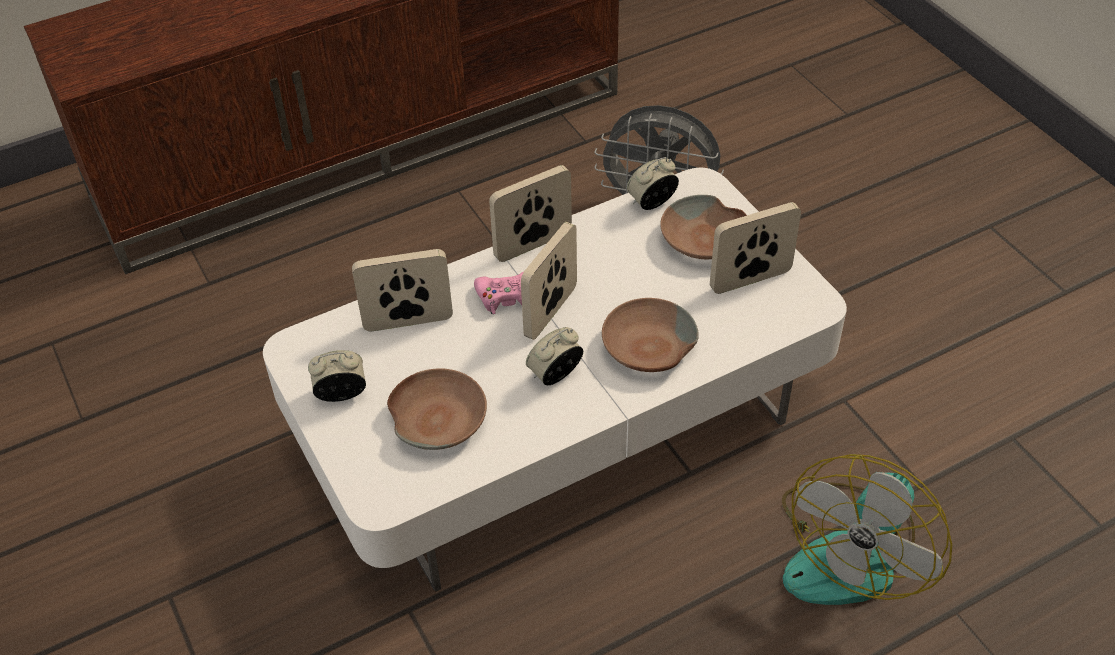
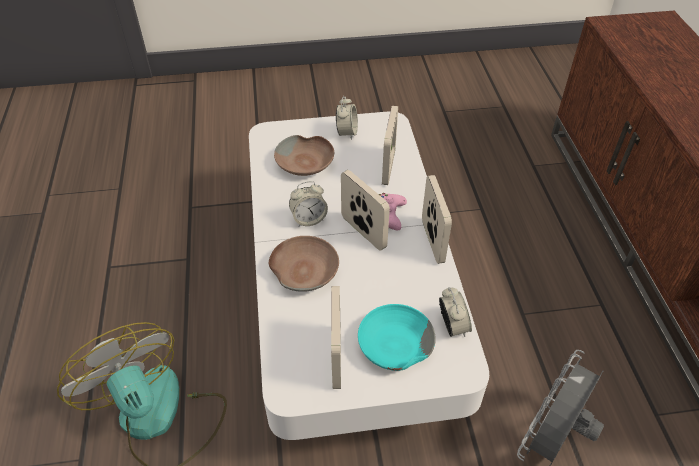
camera: 110 degrees right, 0 degrees up
(555, 375) = (309, 219): alarm clock -> alarm clock turned 90 degrees clockwise
(705, 241) = (393, 345): brown bowl -> turquoise bowl

